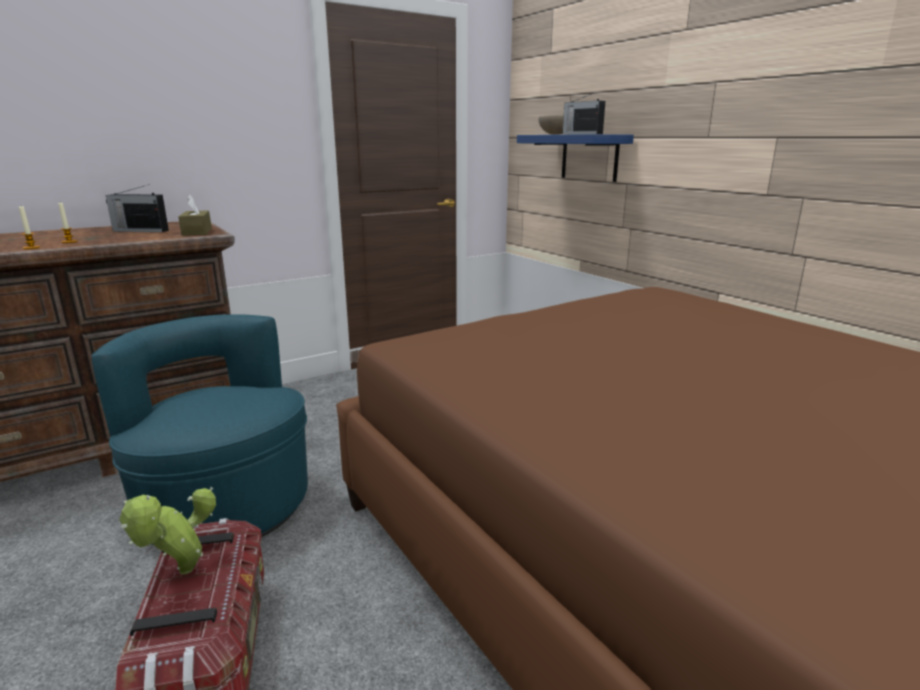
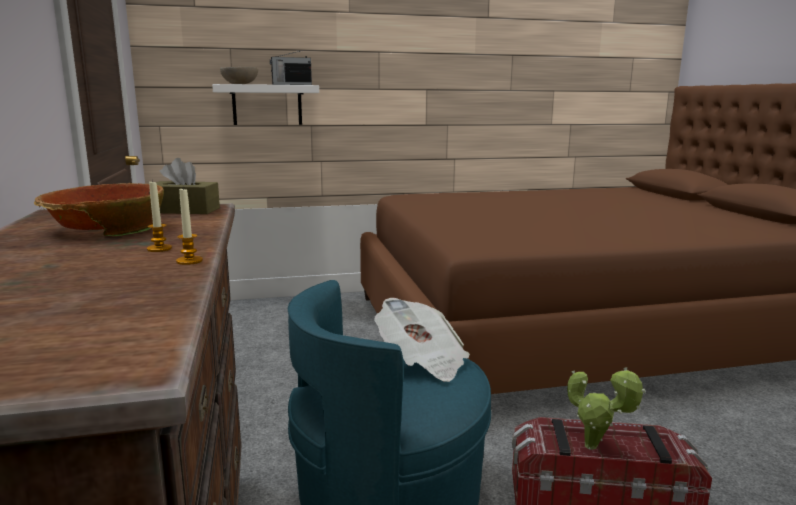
camera: 70 degrees left, 5 degrees down
(140, 231) = (106, 227): radio -> bowl
(226, 407) = (422, 361): none -> newspaper
(589, 157) = (267, 105): blue shelf -> white shelf

